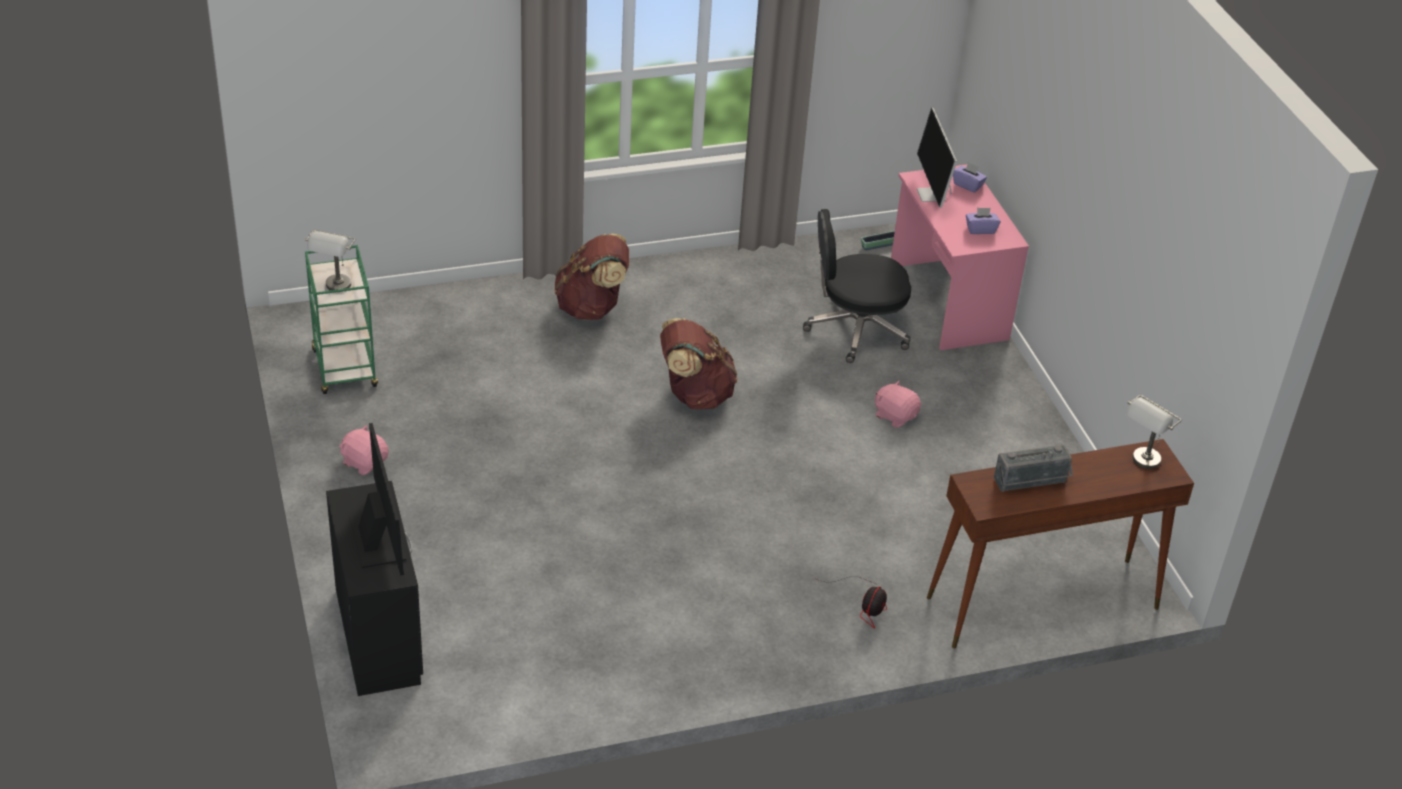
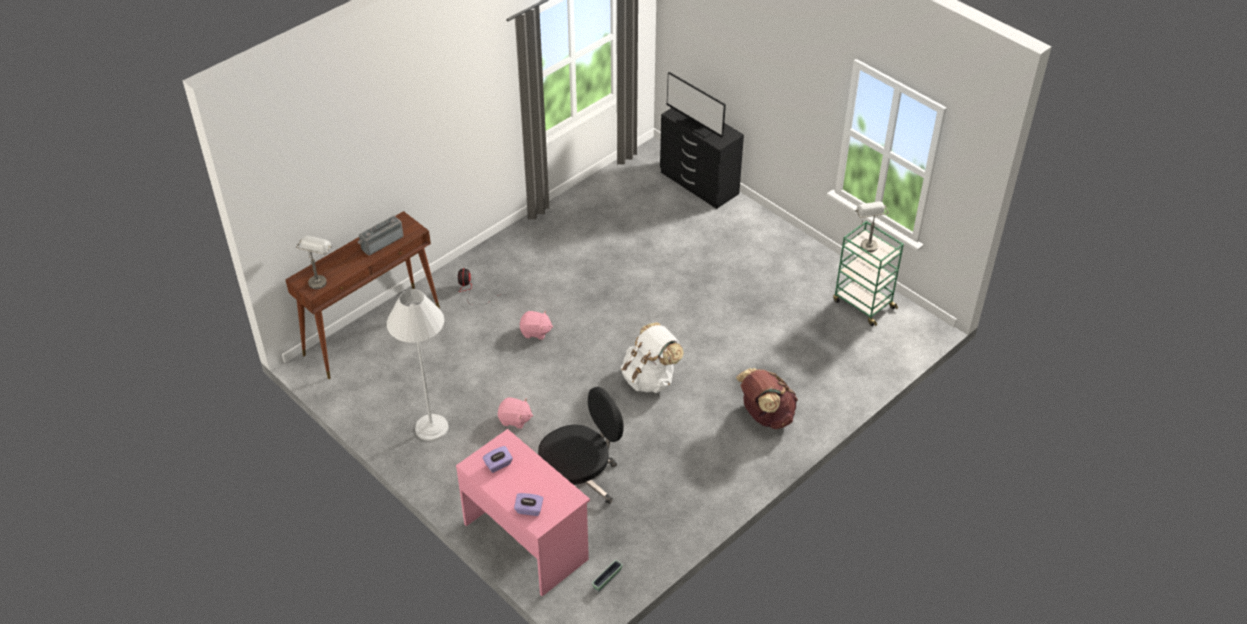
camera: 155 degrees right, 5 degrees up
(365, 462) = (793, 257): pink plush toy -> pink plush toy (535, 332)
(694, 395) = (650, 378): brown backpack -> white backpack
(932, 195) = (551, 484): monitor -> none
(1006, 447) = (431, 428): none -> white floor lamp

